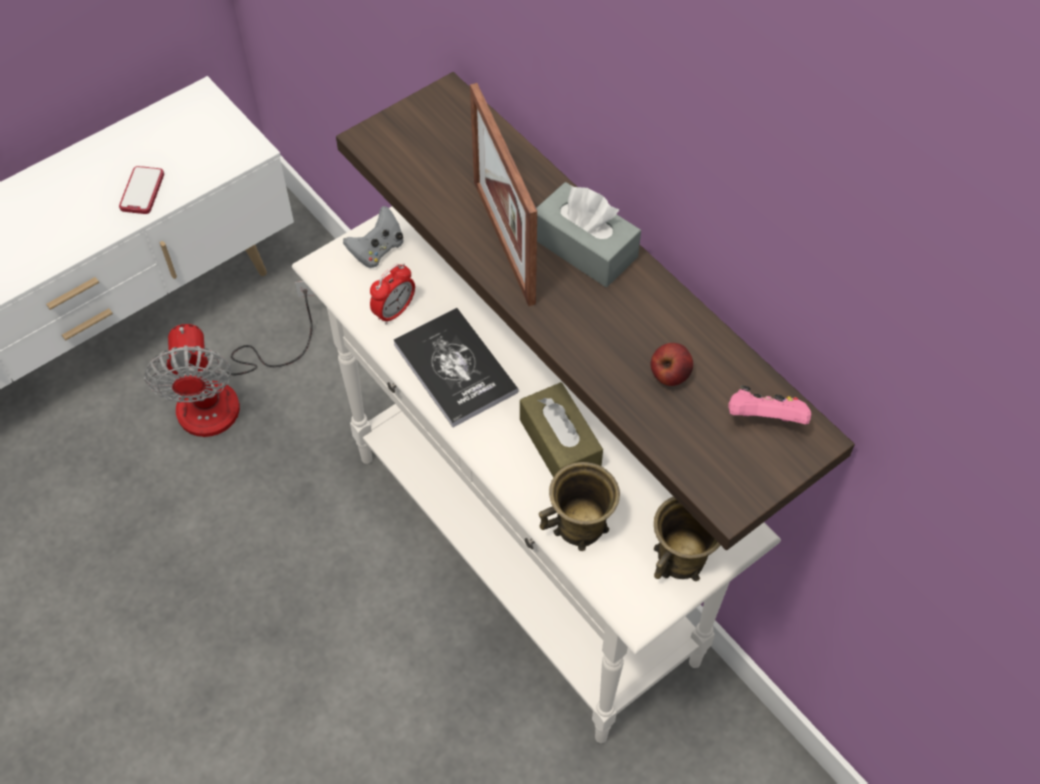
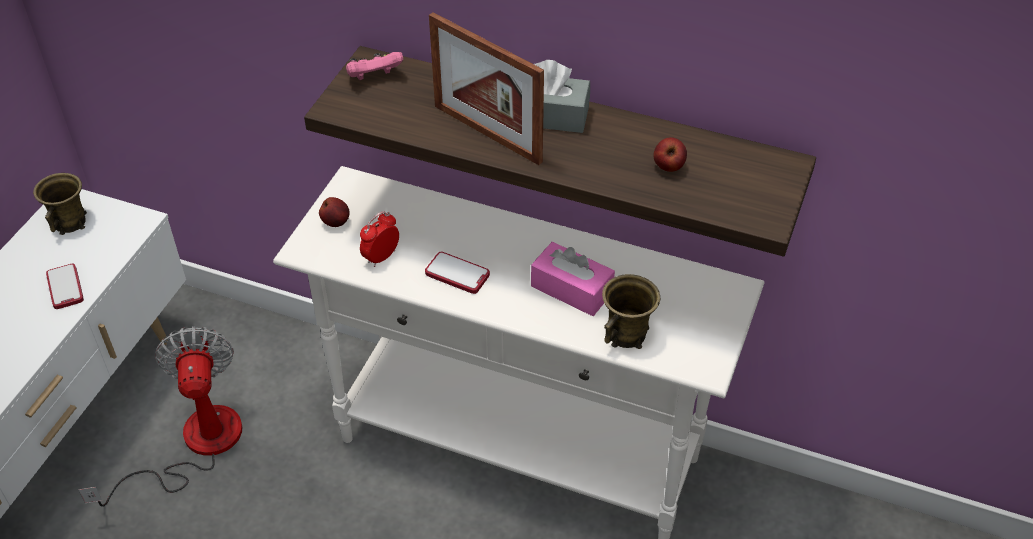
camera: 30 degrees left, 10 degrees down
(227, 394) = (194, 445): fan -> fan turned 150 degrees counterclockwise
(377, 250) = (336, 222): grey game controller -> apple
(394, 311) = (381, 257): alarm clock -> alarm clock turned 150 degrees counterclockwise
(455, 368) = (457, 274): book -> phone
(560, 444) = (571, 289): brown tissue box -> pink tissue box
(682, 558) = (711, 321): brown mug -> brown mug (70, 222)
(764, 419) = (750, 166): pink game controller -> pink game controller (374, 77)

